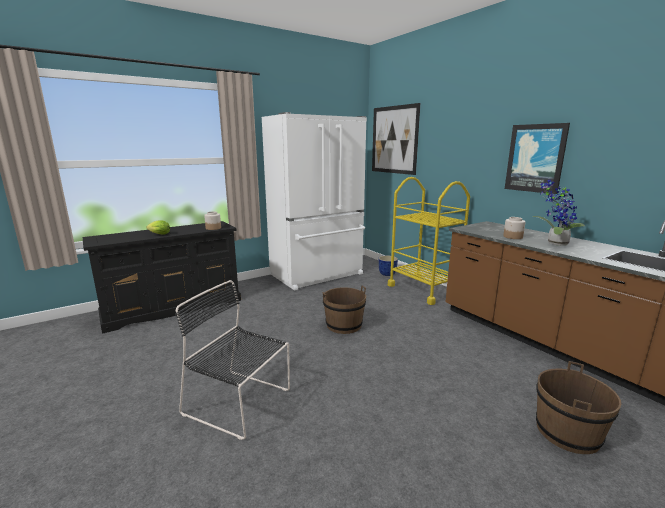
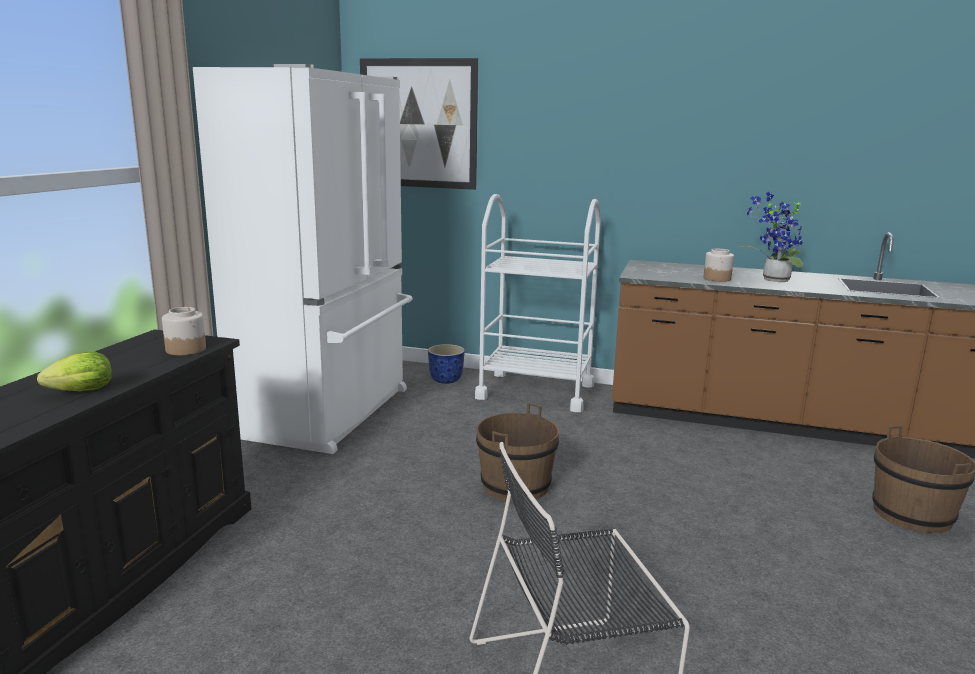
camera: 40 degrees left, 0 degrees up
(423, 289) = (535, 391): yellow cart -> white cart
(535, 158) = (702, 160): picture -> none

